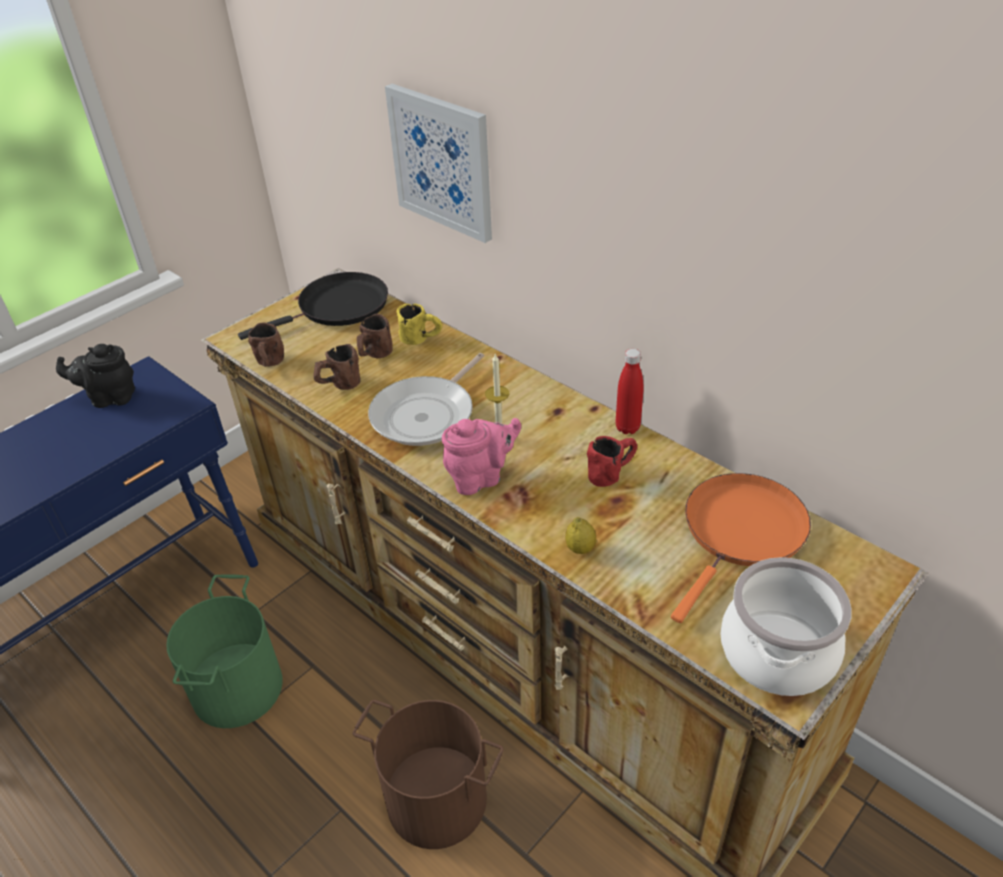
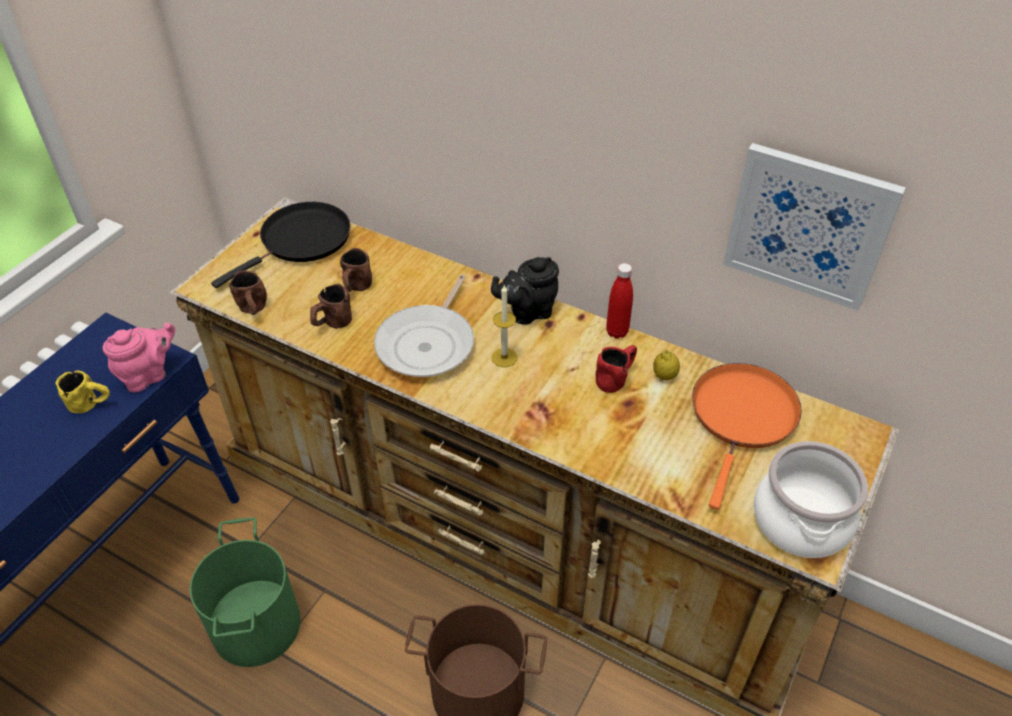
camera: 15 degrees left, 5 degrees up
(110, 397) = (81, 363): black teapot -> black teapot (527, 312)
(422, 339) = (397, 265): yellow mug -> yellow mug (92, 404)
(442, 162) = (410, 96): picture -> picture (808, 226)
(480, 478) = (500, 400): pink teapot -> pink teapot (149, 375)
(580, 548) = (610, 454): lemon -> lemon (664, 376)

